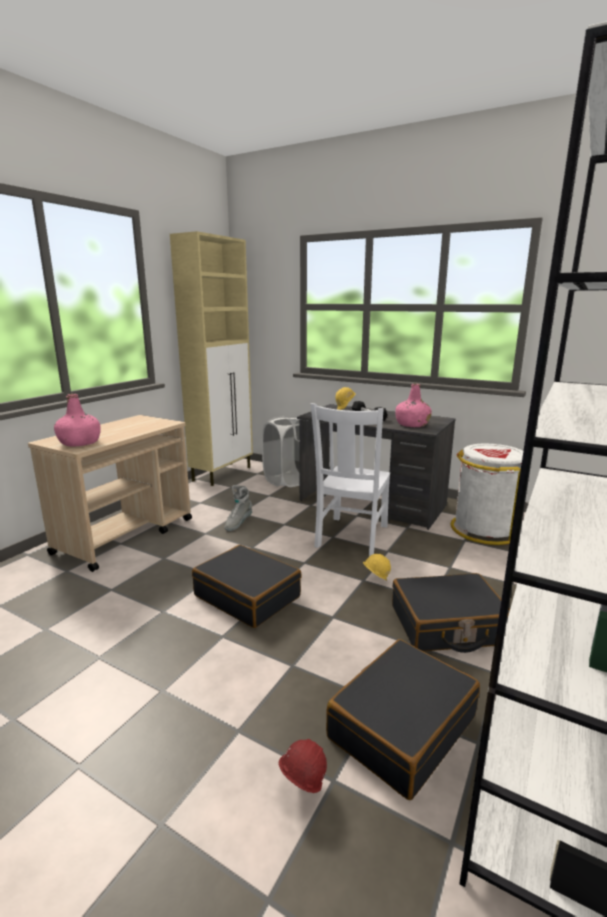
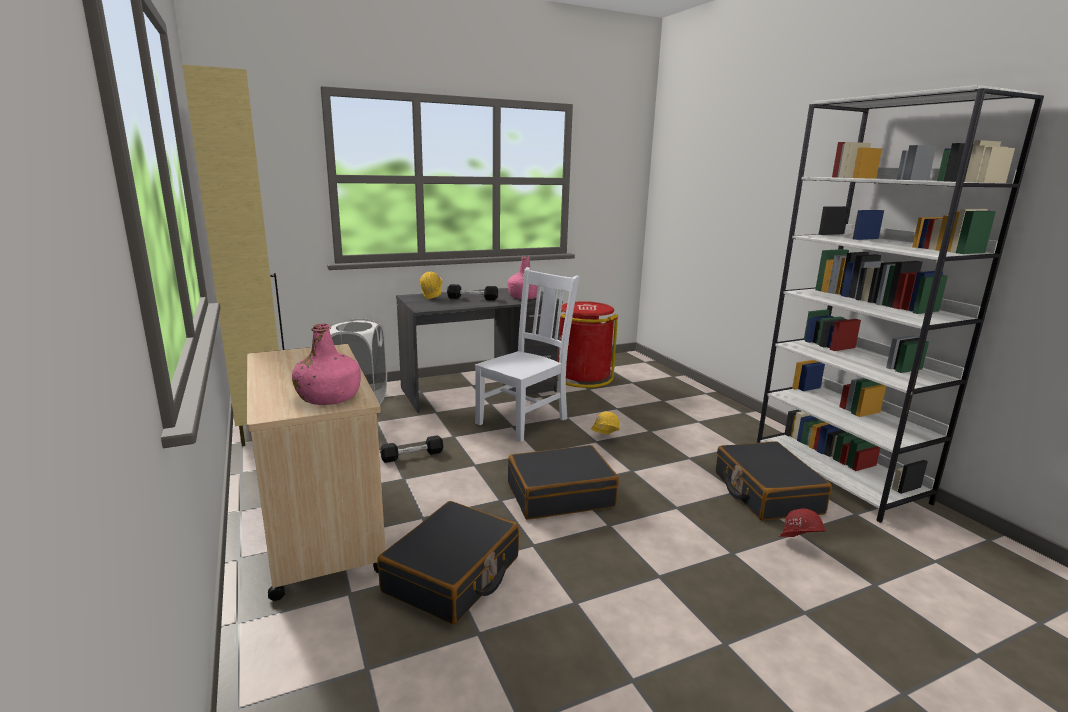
camera: 55 degrees left, 0 degrees up
(238, 523) = (412, 455): grey boot -> black dumbbell
(351, 537) = (524, 420): white chair -> white chair turned 105 degrees counterclockwise
(447, 625) = (683, 438): black suitcase -> black suitcase (453, 575)
(484, 529) = (582, 377): white trash can -> red trash can

